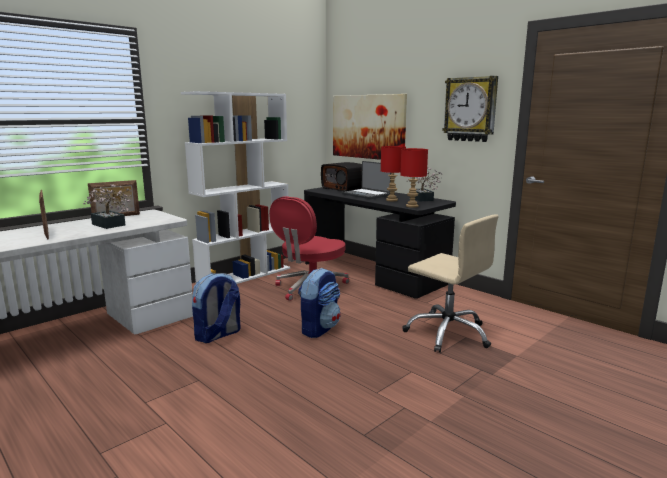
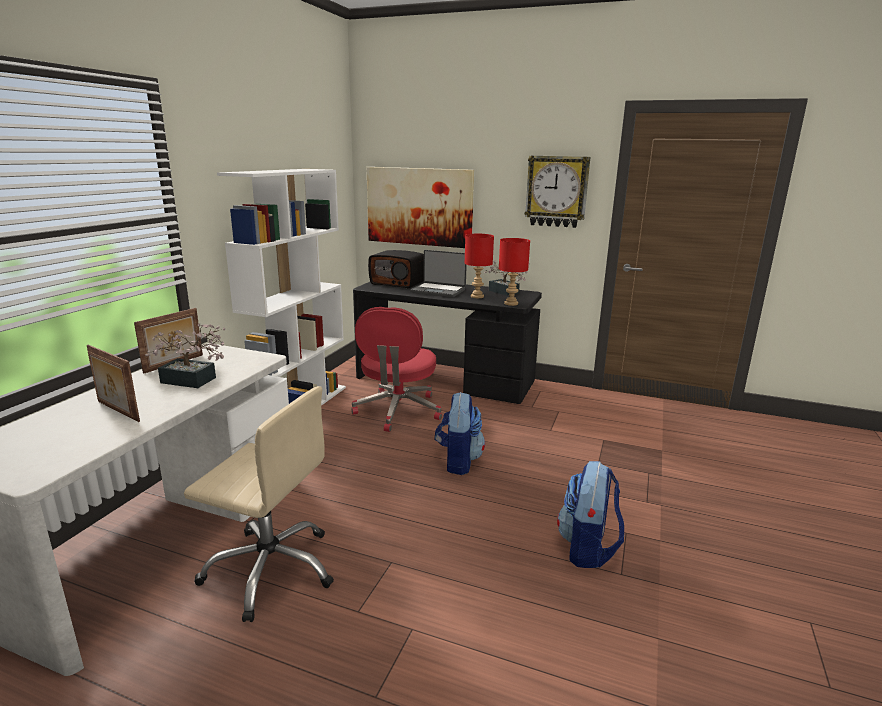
camera: 25 degrees left, 5 degrees up
(218, 335) = (352, 496): backpack -> backpack (588, 548)
(448, 333) = (584, 439): beige office chair -> beige office chair (271, 569)

